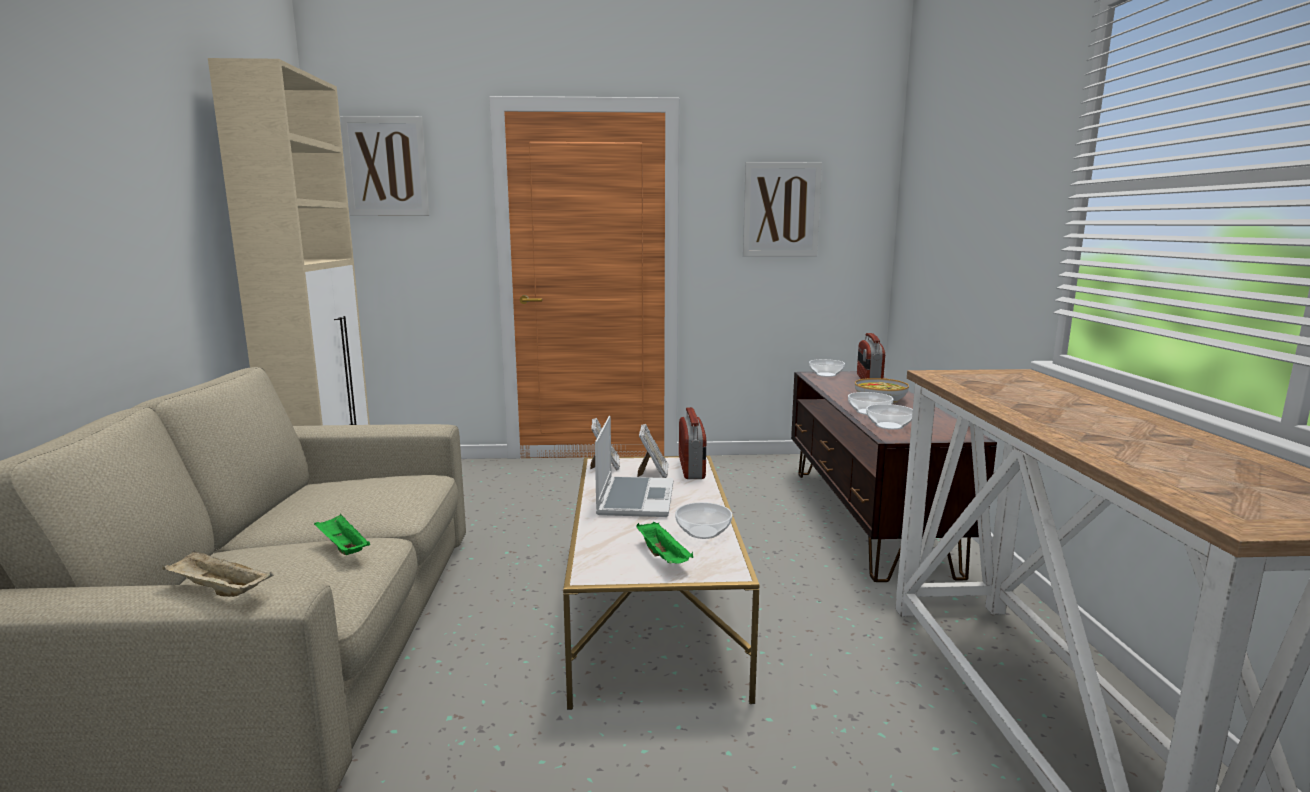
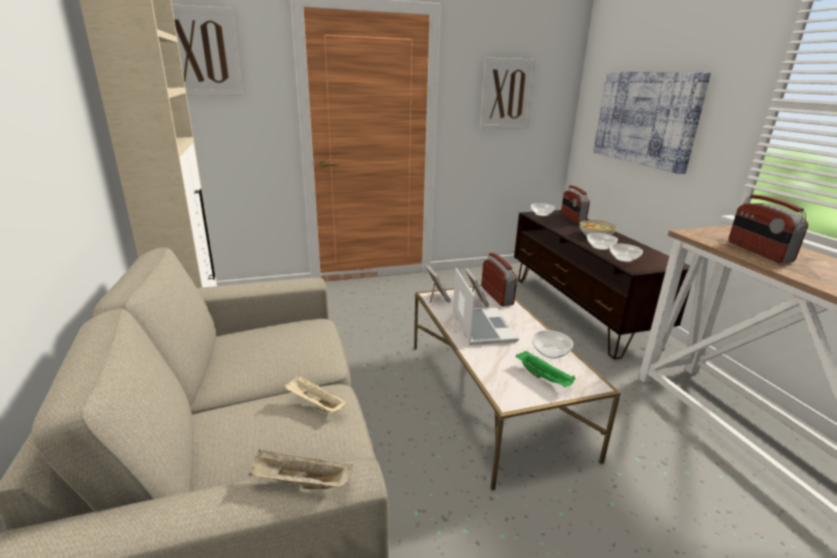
camera: 15 degrees left, 10 degrees up
(342, 548) = (314, 404): green tray -> beige tray
(959, 231) = (646, 118): none -> picture
(1007, 394) = (758, 251): none -> radio

